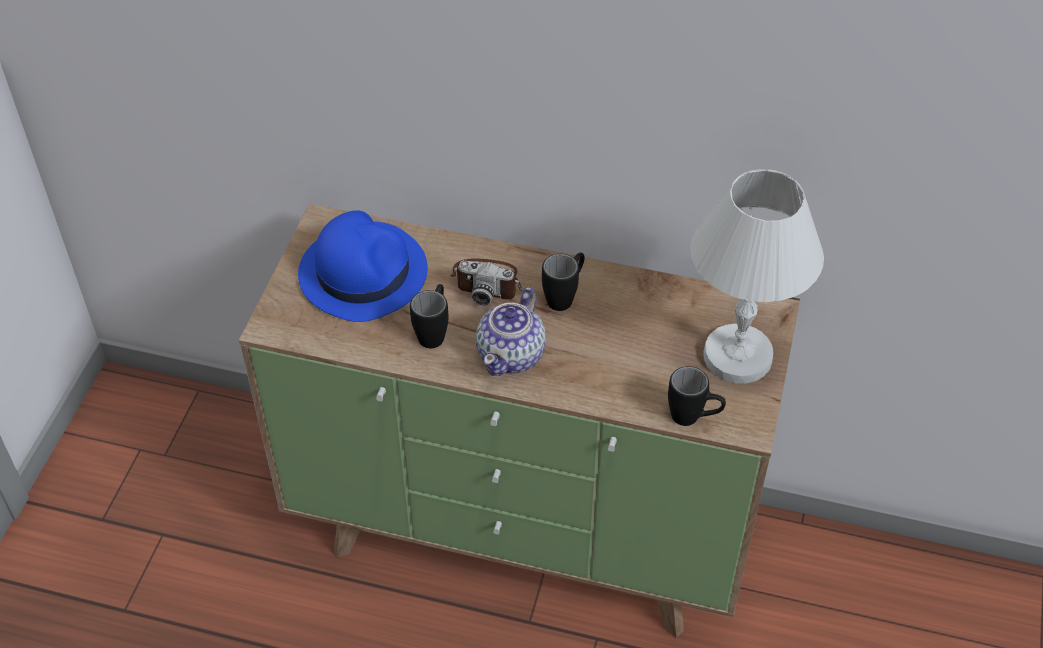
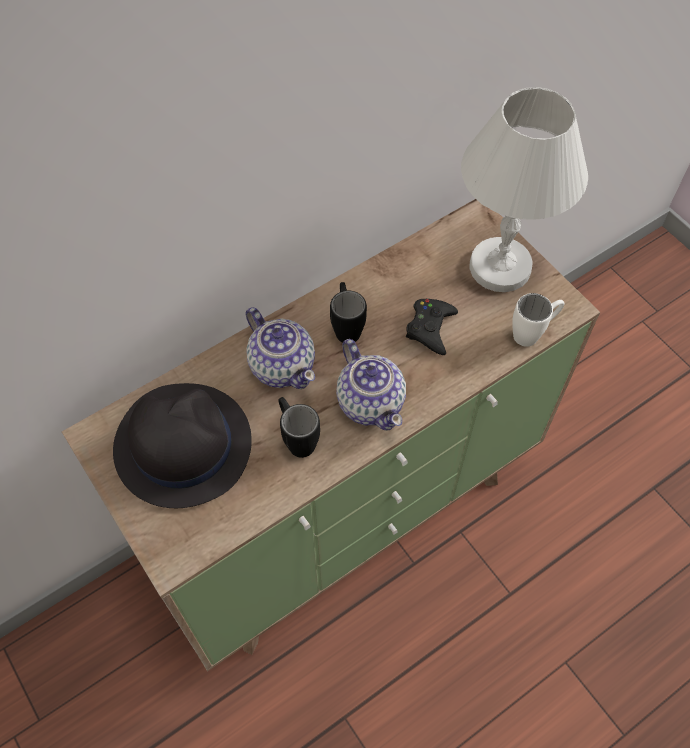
camera: 50 degrees left, 10 degrees up
(363, 272) = (182, 445): blue hat -> black hat
(488, 282) = (282, 365): camera -> teapot
(622, 349) = (430, 328): none -> black game controller
(693, 418) = (533, 333): black mug -> white mug

